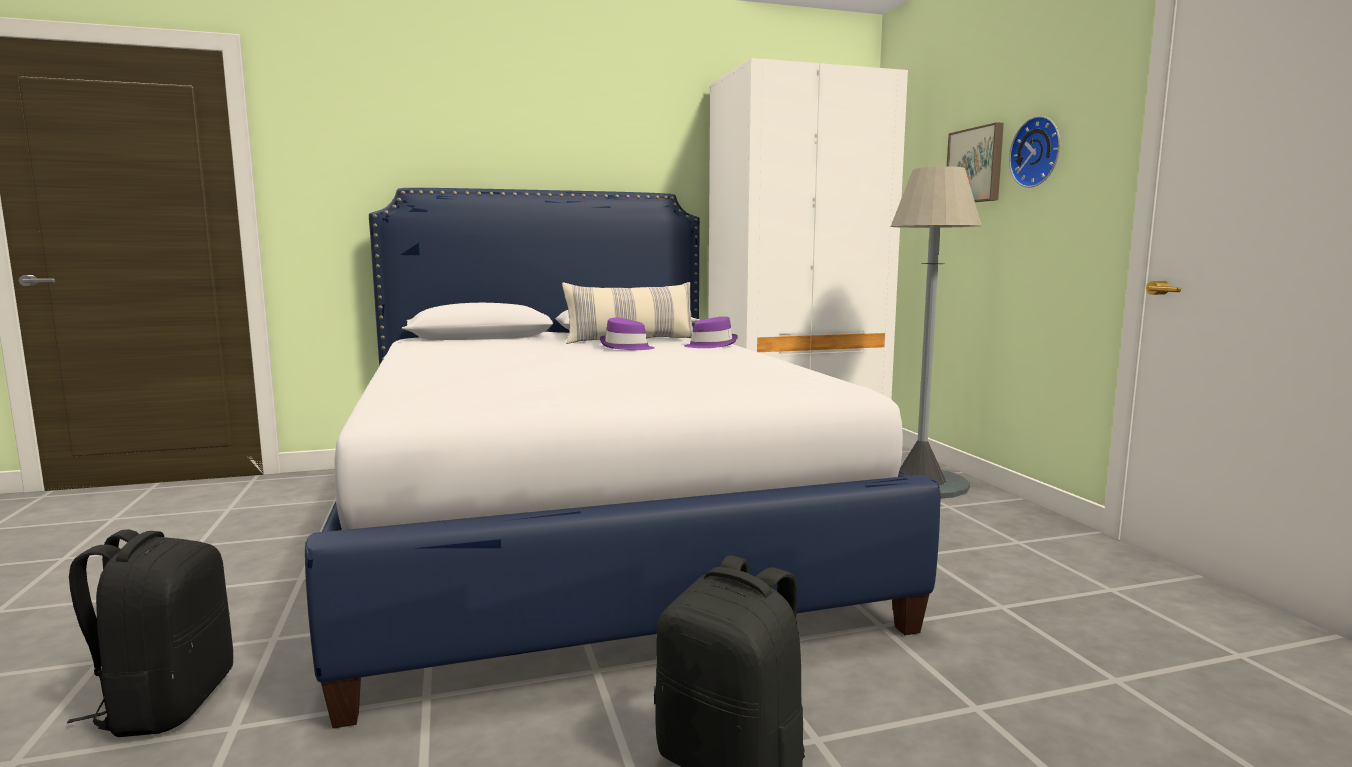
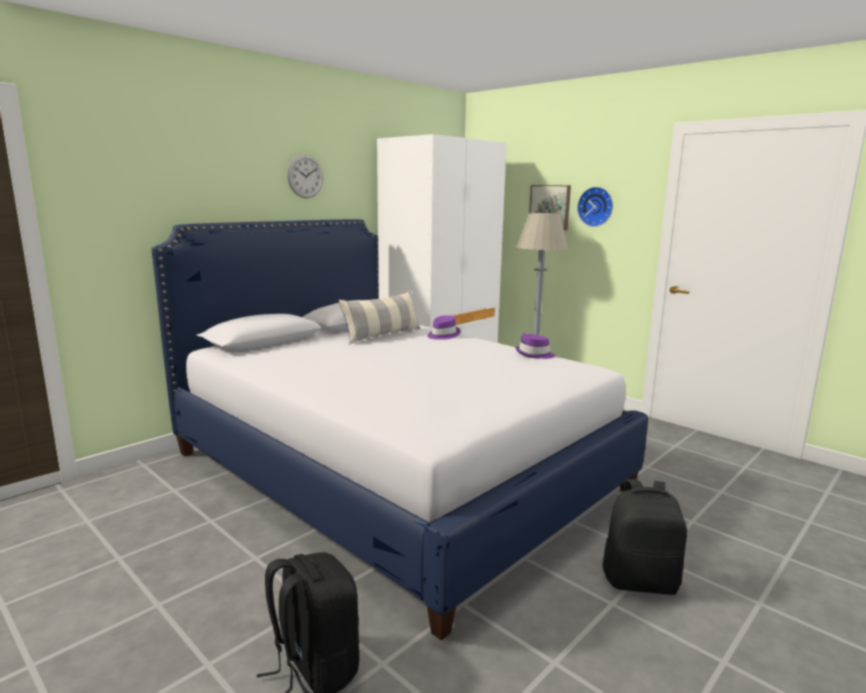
camera: 30 degrees left, 5 degrees up
(593, 136) = (305, 176): none -> wall clock
(626, 347) = (399, 344): purple hat -> purple hat (534, 355)

